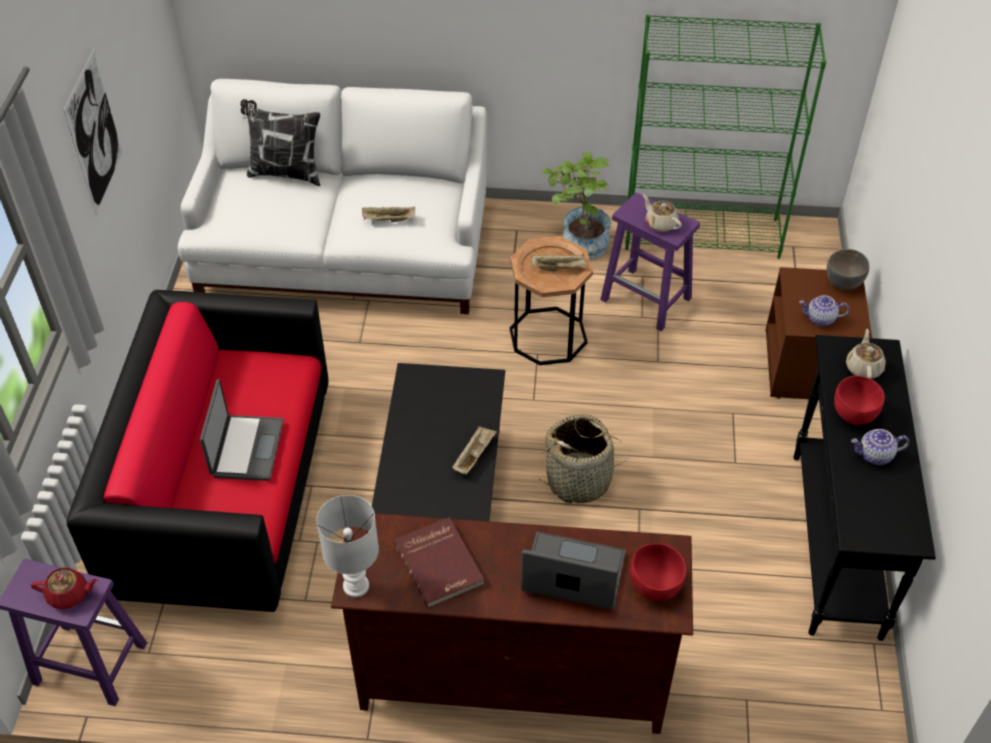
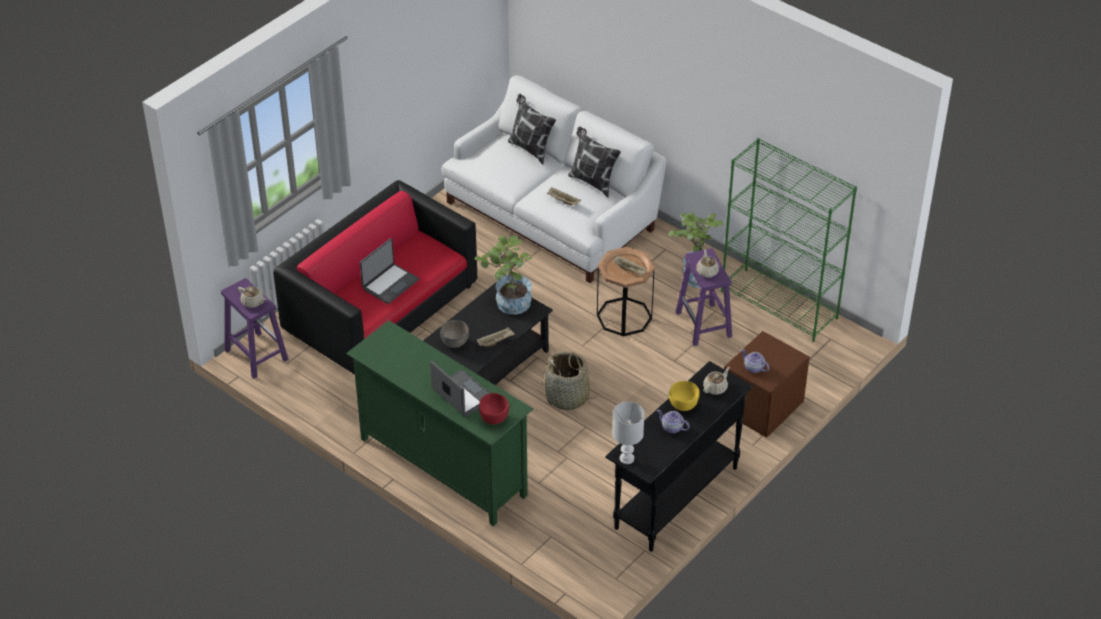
camera: 35 degrees right, 5 degrees down
(69, 594) = (253, 302): red teapot -> beige teapot
(95, 132) = (399, 79): picture -> none
(357, 586) = (364, 350): white table lamp -> white table lamp (627, 459)
(401, 179) = (592, 182): none -> pillow
(440, 564) = (408, 360): red book -> none
(441, 392) = (508, 304): none -> potted plant
(511, 683) = (442, 467): brown tv stand -> green tv stand
(843, 283) = (790, 356): grey bowl -> grey bowl (455, 343)
(853, 415) = (683, 405): red bowl -> yellow bowl

